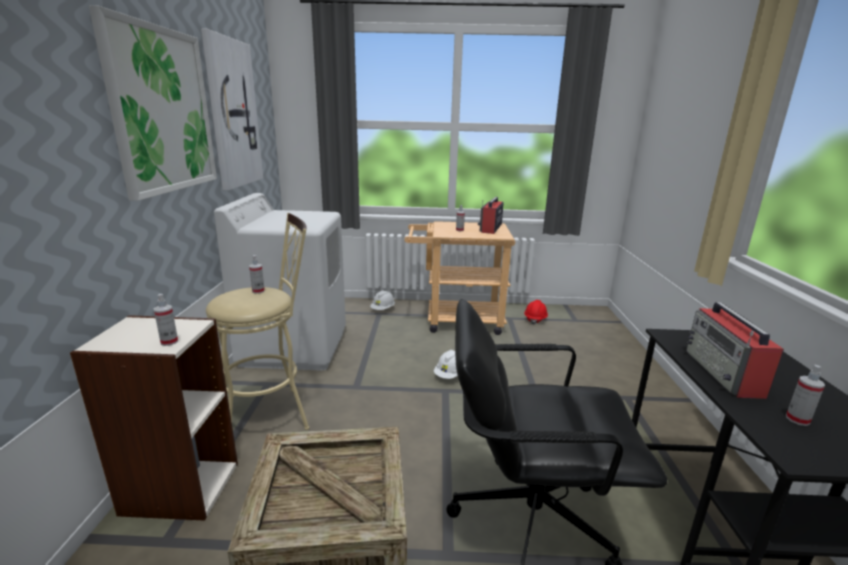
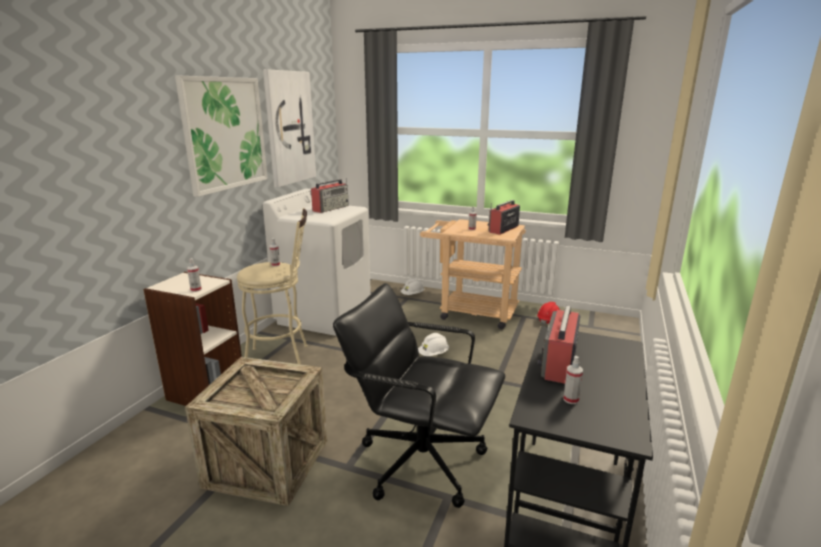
camera: 20 degrees right, 0 degrees up
(298, 215) = (331, 208): none -> radio

